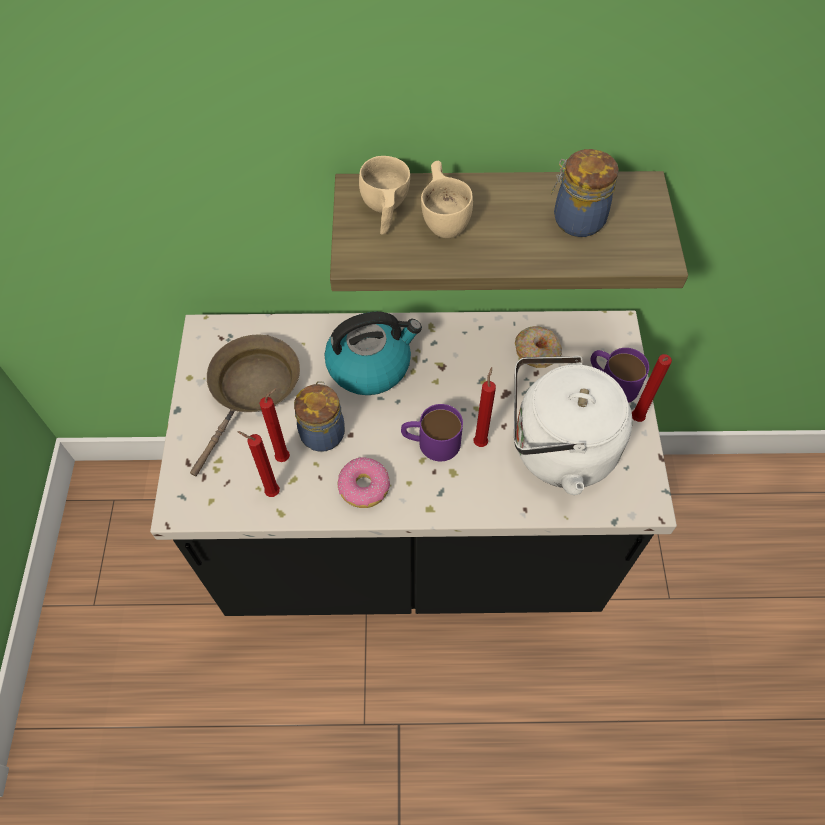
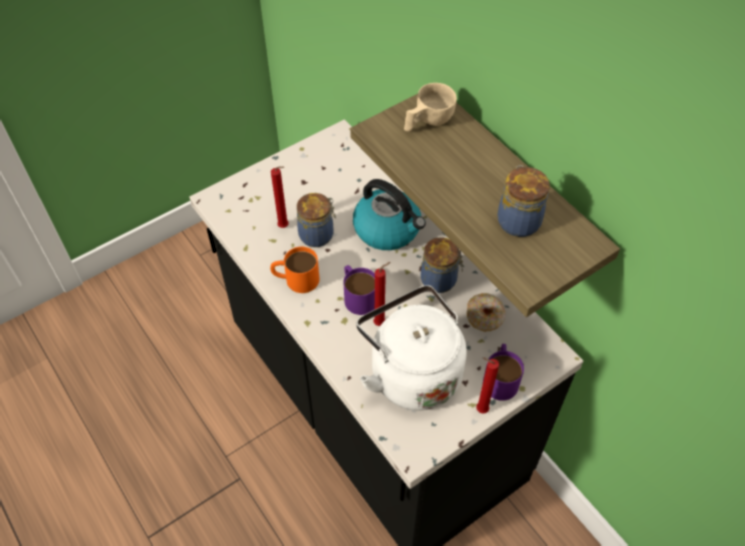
camera: 55 degrees right, 5 degrees down
(252, 390) = (318, 183): brown frying pan -> none
(270, 492) = (255, 234): red candle -> none
(364, 487) = (295, 279): donut -> orange mug
(445, 217) = (451, 152): beige cup -> none
(468, 360) = (440, 280): none -> jar

